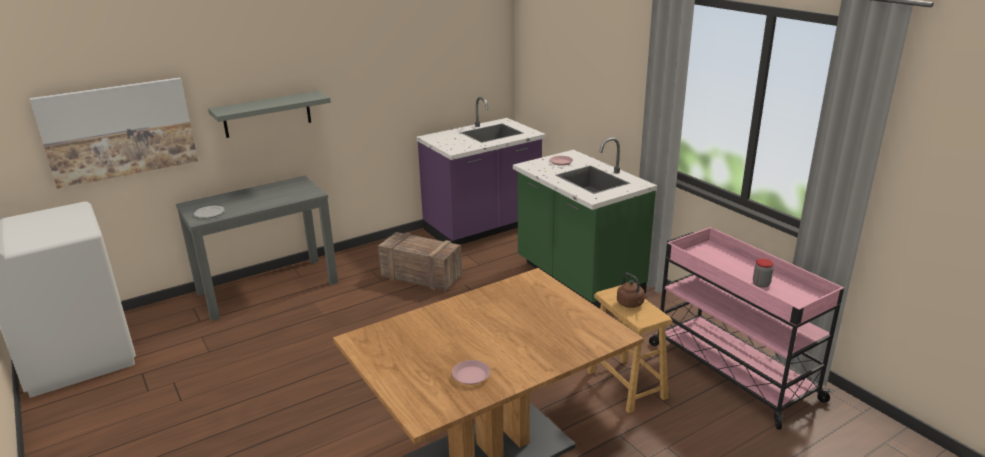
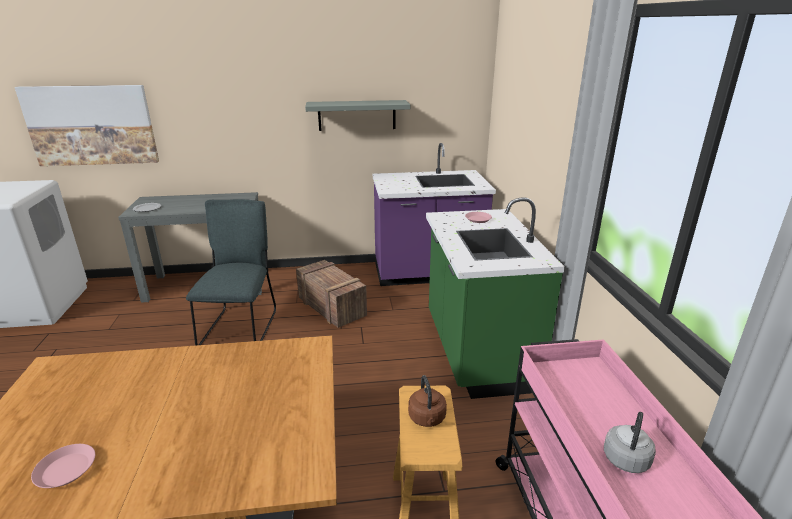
camera: 25 degrees right, 0 degrees up
(267, 114) = (224, 130): grey shelf -> grey shelf (357, 115)
(350, 313) = (241, 326): none -> grey chair
(761, 284) = (626, 457): jar -> grey kettle

